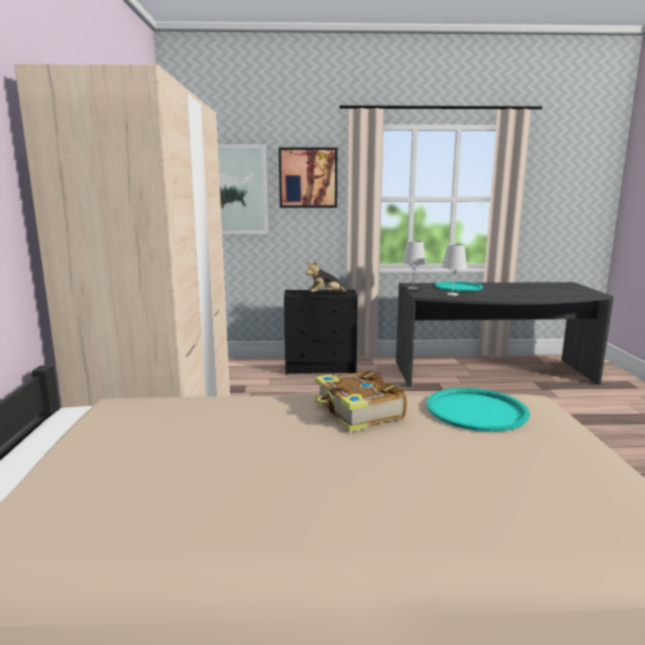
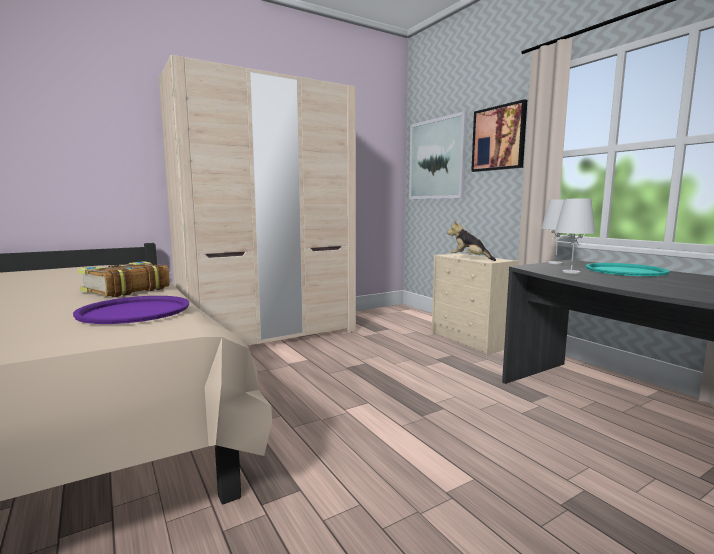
camera: 60 degrees right, 5 degrees down
(321, 368) = (470, 340): black dresser -> beige dresser
(476, 410) = (134, 311): turquoise tray -> purple tray

